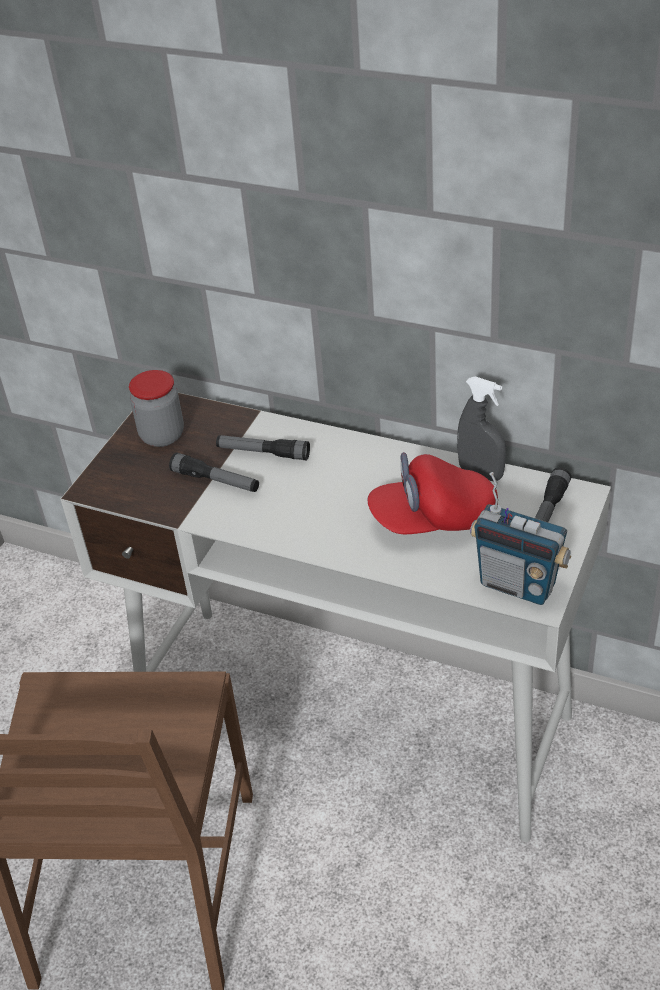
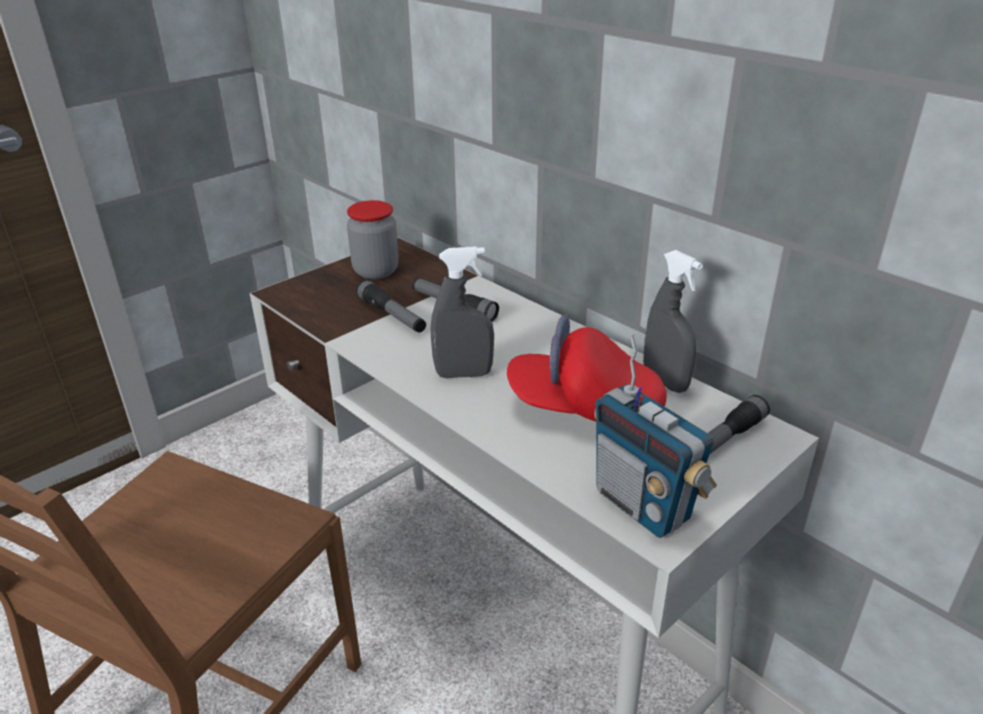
camera: 20 degrees right, 10 degrees down
(320, 520) = (463, 374): none -> grey spray bottle

